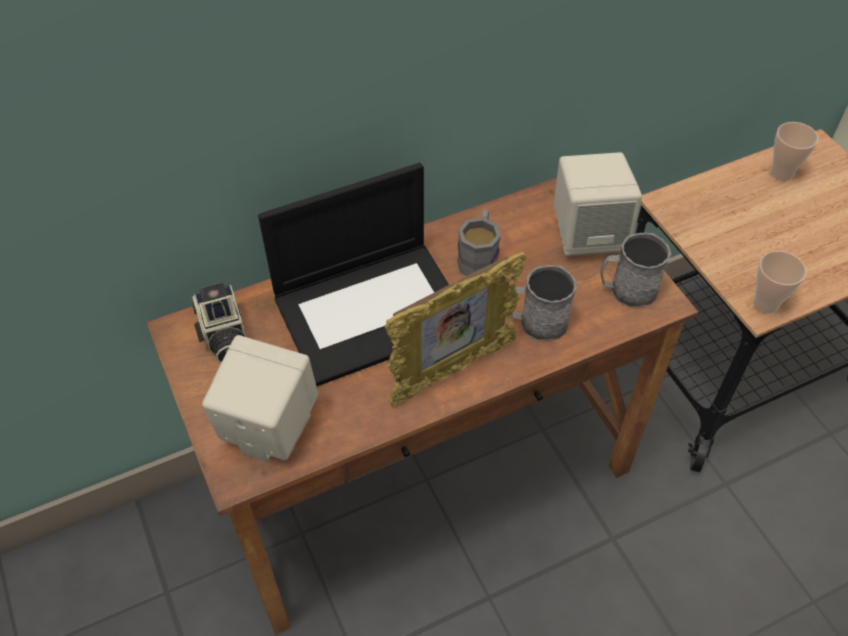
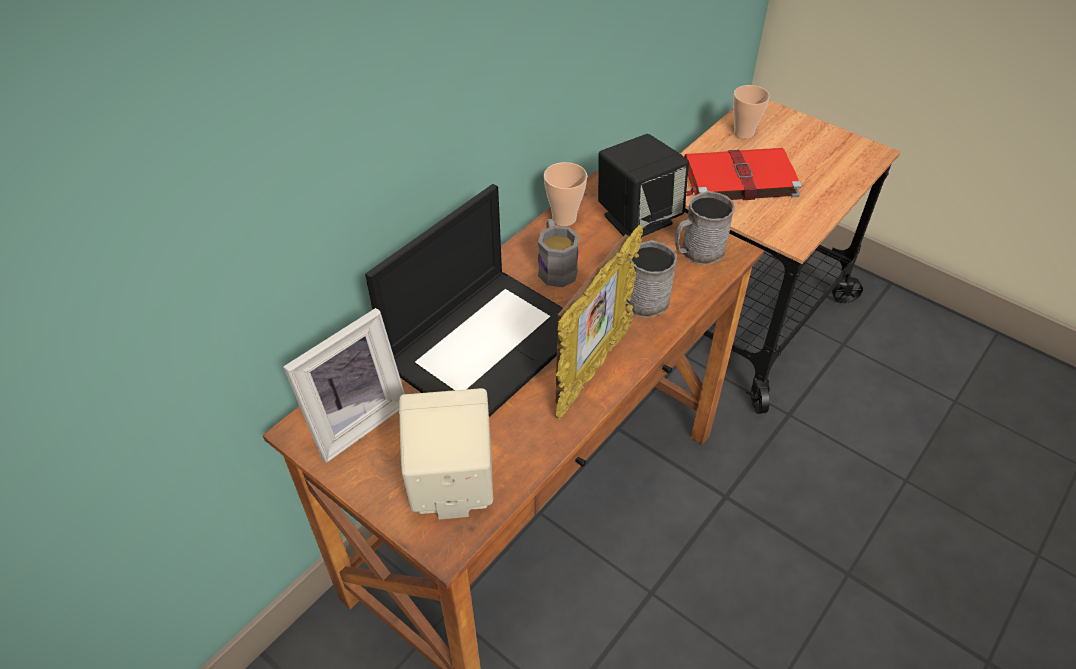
camera: 25 degrees left, 5 degrees down
(223, 338) = (354, 420): camera -> picture frame
(588, 235) = (637, 219): beige speaker -> black speaker
(742, 222) = (738, 179): none -> red book
(765, 303) = (794, 234): cup -> cup (564, 218)

